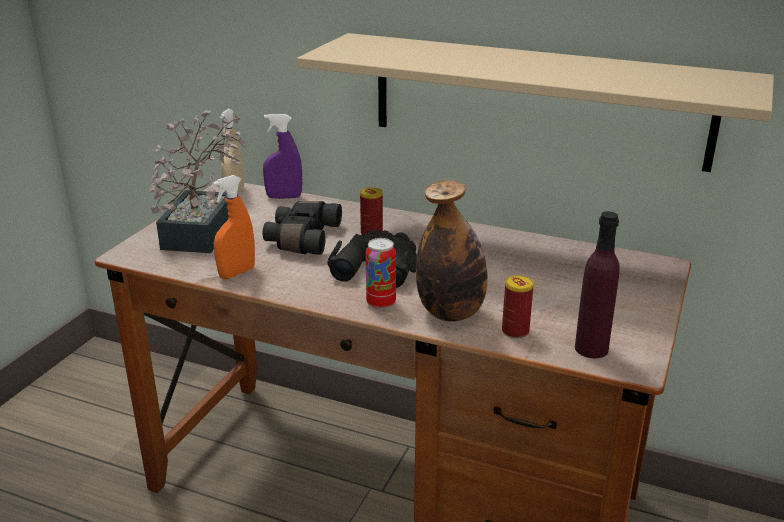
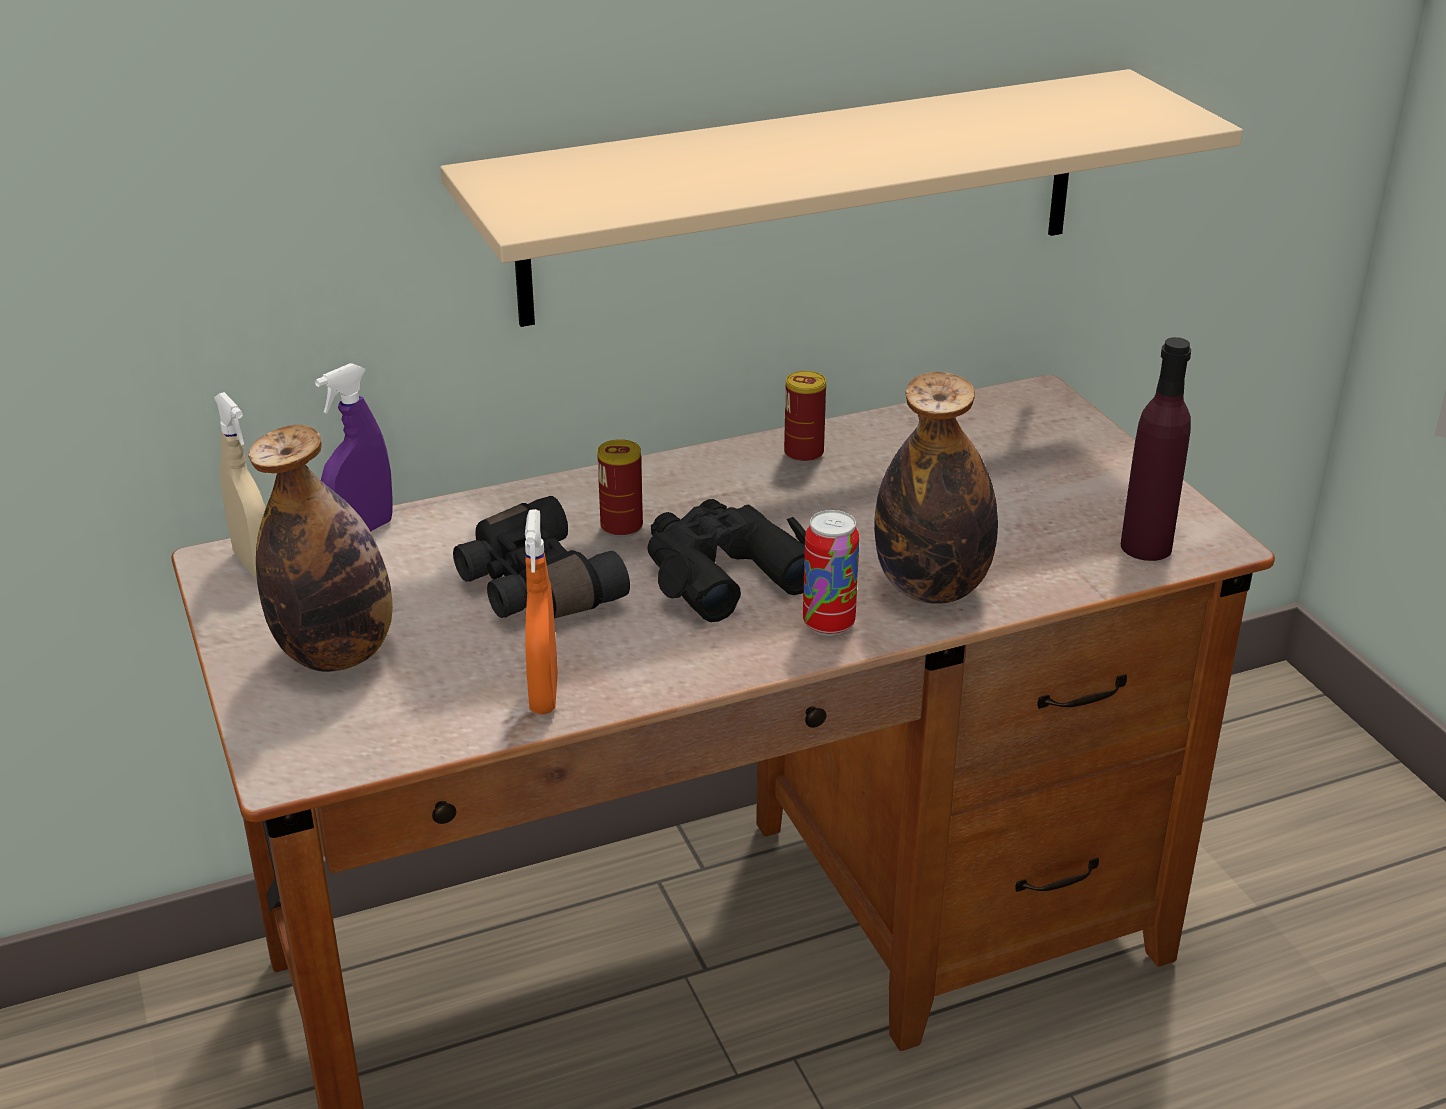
camera: 45 degrees left, 5 degrees up
(204, 229) = (336, 653): potted plant -> bottle
(515, 331) = (1040, 570): can -> can (803, 453)

